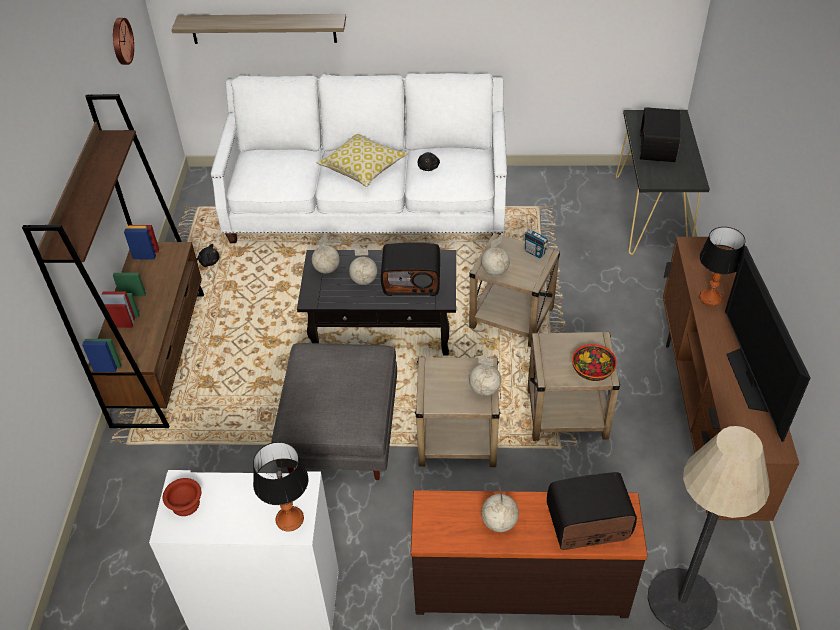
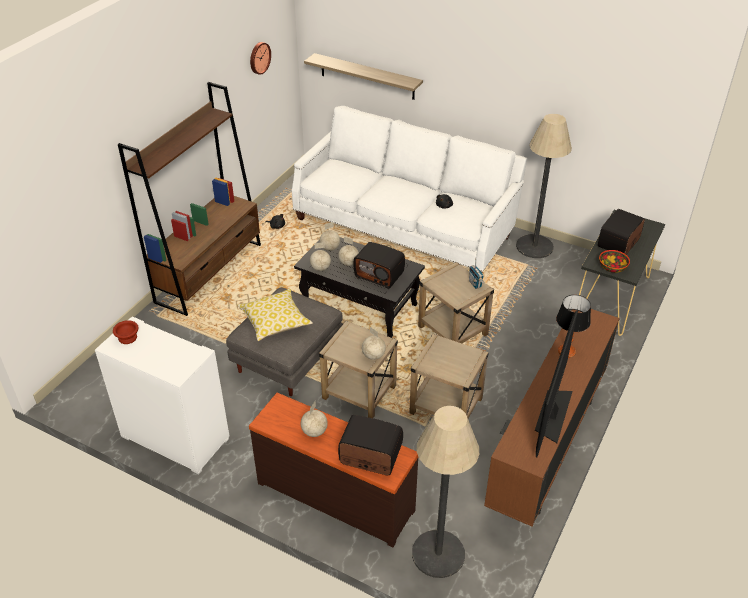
camera: 25 degrees right, 5 degrees down
(289, 519) = (177, 368): table lamp -> none
(363, 168) = (399, 192): pillow -> pillow (275, 322)
(494, 271) = (437, 286): globe -> globe (320, 268)
(531, 182) = (534, 246): none -> floor lamp
(592, 371) = (456, 372): bowl -> bowl (612, 268)

